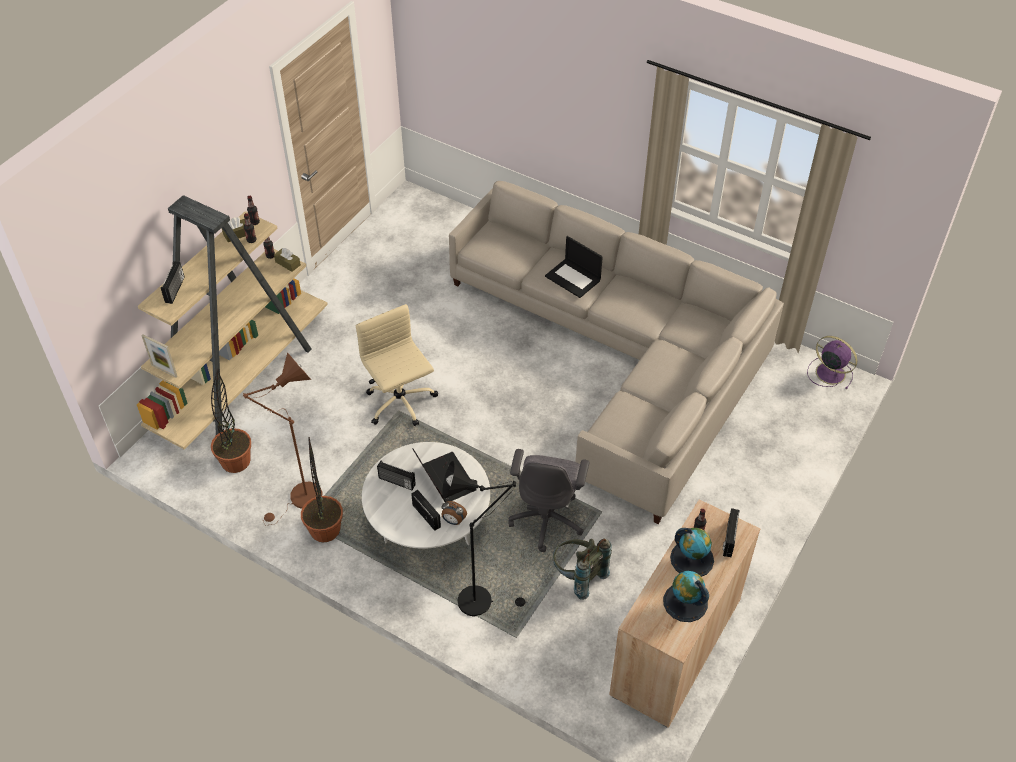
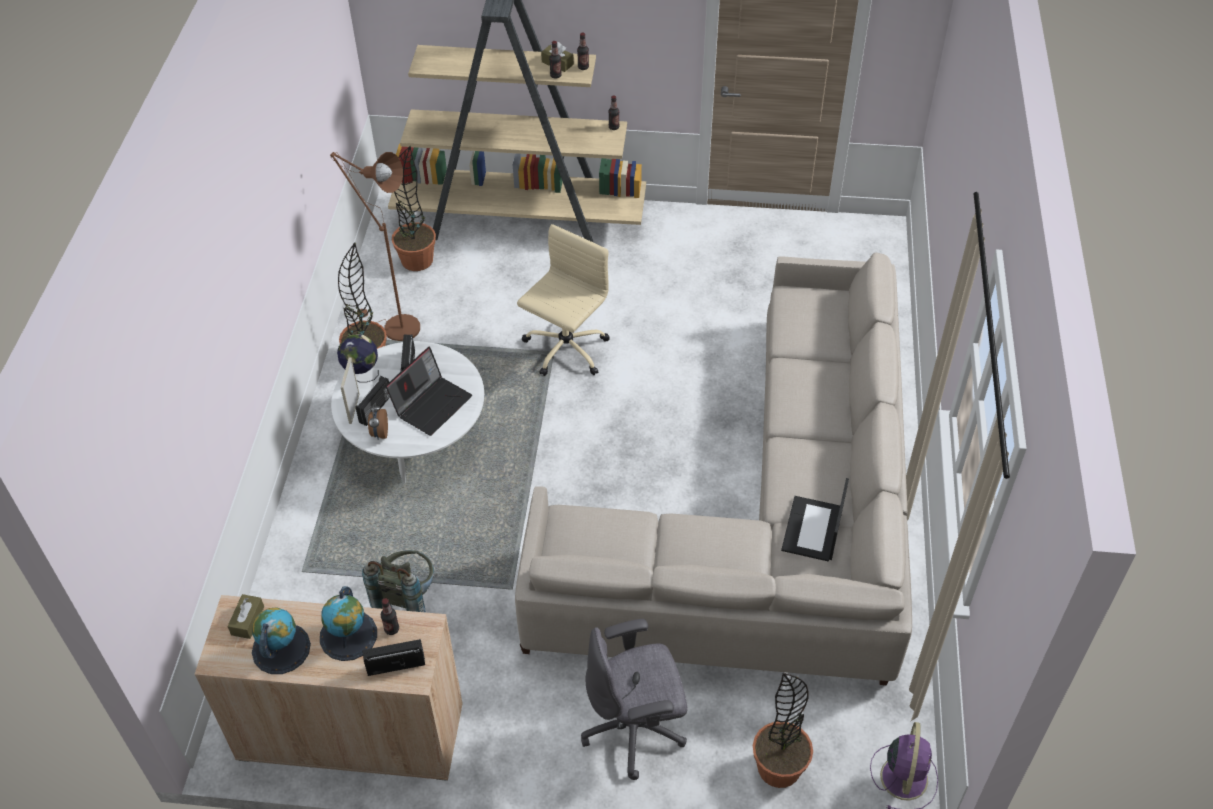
camera: 65 degrees right, 0 degrees up
(164, 370) = (413, 125): picture frame -> picture frame (354, 408)
(175, 290) = (453, 58): radio -> none
(288, 263) = (611, 143): brown tissue box -> brown tissue box (247, 620)
(384, 514) = (362, 374): none -> globe
(481, 600) = (337, 522): black floor lamp -> none
(547, 519) = (474, 540): grey office chair -> grey office chair (635, 729)
(573, 278) = (807, 401): laptop -> laptop (813, 530)
(800, 426) = (779, 768): none -> potted plant

